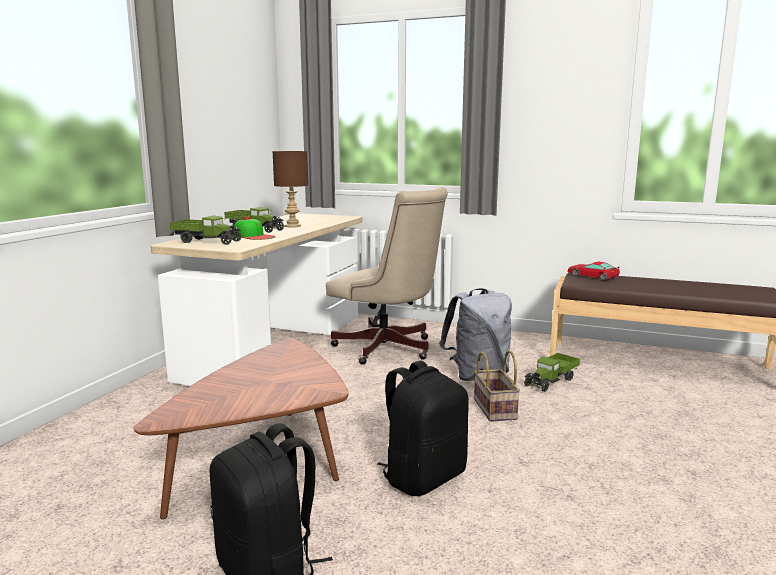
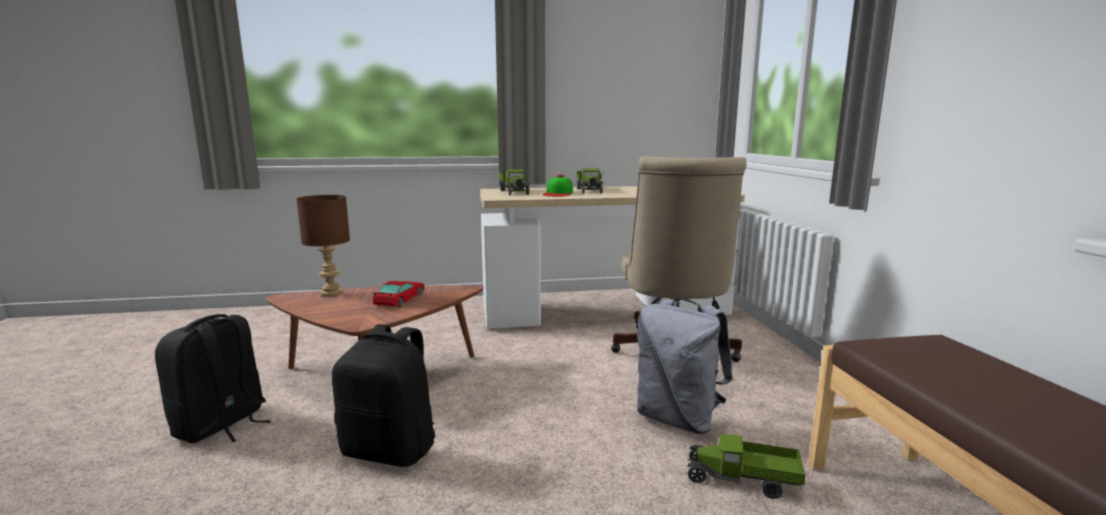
camera: 60 degrees right, 0 degrees up
(292, 226) = (630, 192): brown table lamp -> brown table lamp (332, 293)
(493, 408) = (591, 453): basket -> none
(593, 276) = (956, 353): toy car -> toy car (400, 299)

